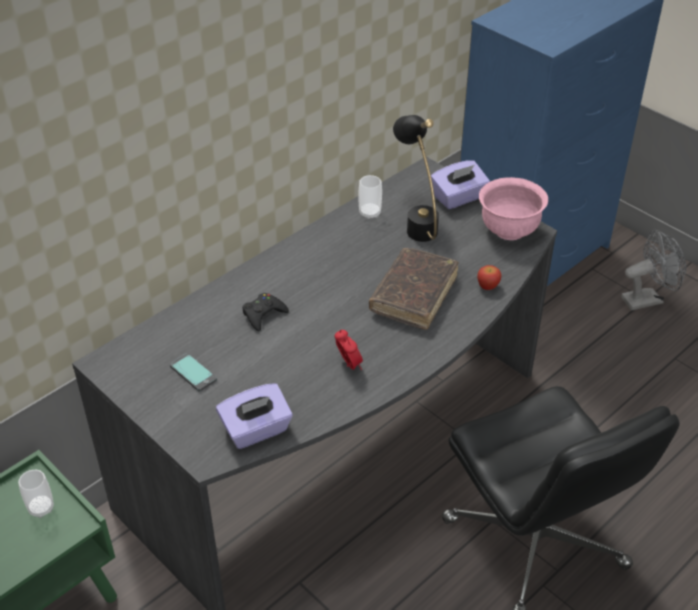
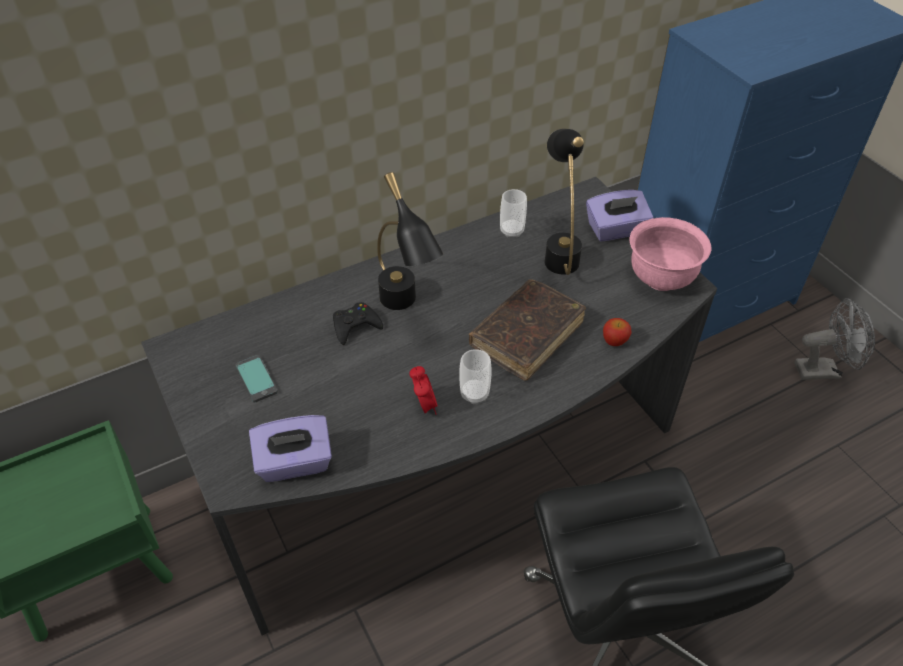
camera: 15 degrees right, 5 degrees up
(41, 508) = (87, 485): cup -> cup (474, 393)
(302, 292) = (406, 308): none -> black table lamp

